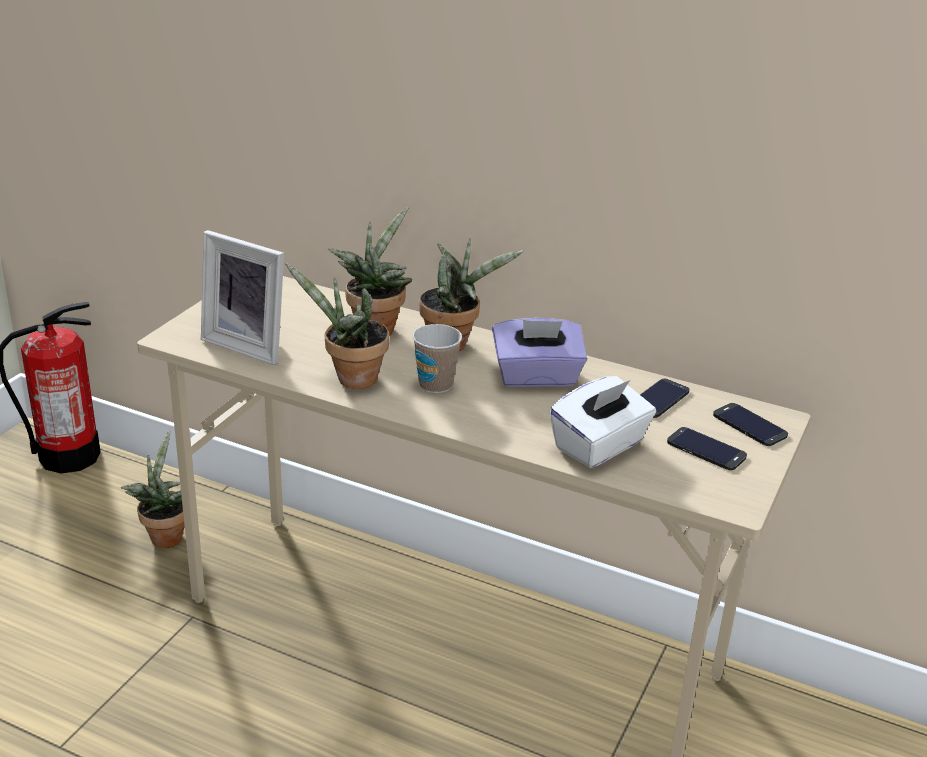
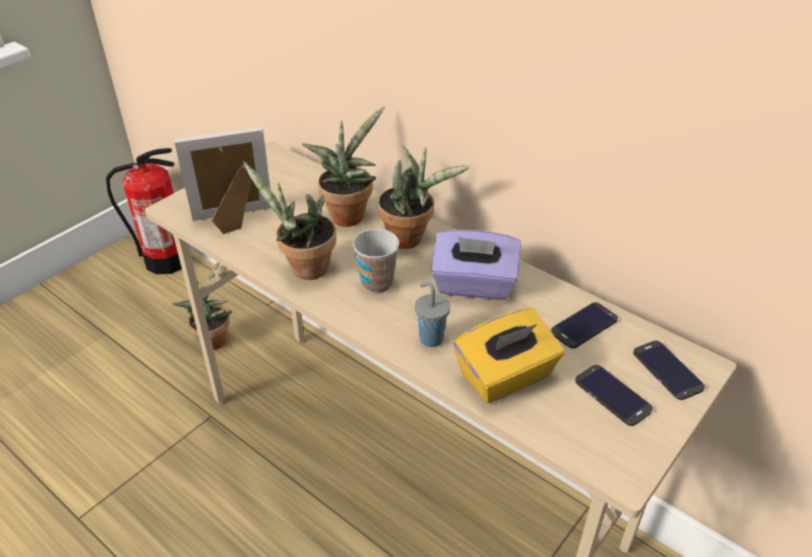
camera: 15 degrees right, 10 degrees up
(250, 344) = (234, 221): picture frame -> picture frame turned 120 degrees clockwise
(511, 424) = (430, 338): none -> grey cup
(600, 446) = (506, 376): white tissue box -> yellow tissue box

